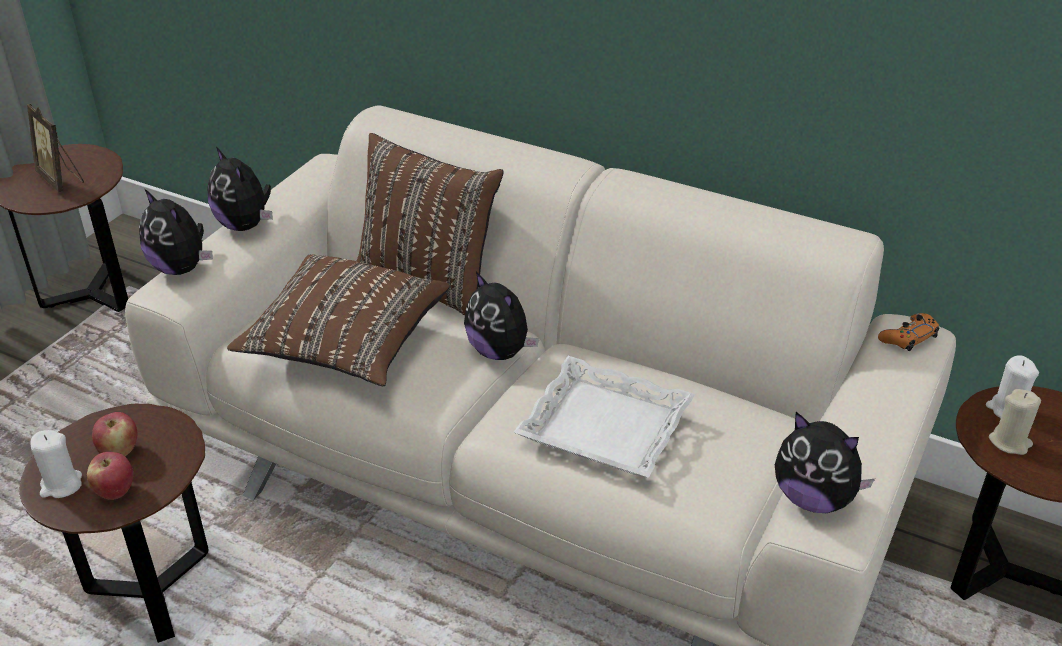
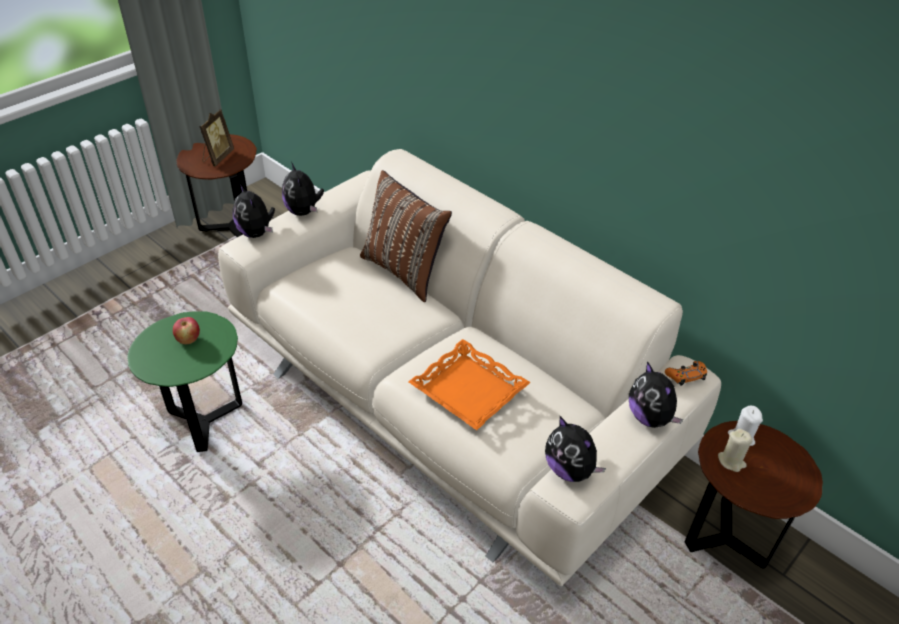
camera: 15 degrees right, 5 degrees up
(61, 180) = (217, 157): picture frame -> picture frame turned 135 degrees counterclockwise
(61, 485) = (151, 353): white candle -> none
(115, 491) = (178, 363): apple -> none
(154, 593) = (205, 422): brown side table -> green side table
(346, 344) = (337, 300): brown pillow -> none
(500, 351) = (429, 324): plush toy -> plush toy (650, 417)
(604, 427) = (468, 390): white tray -> orange tray

